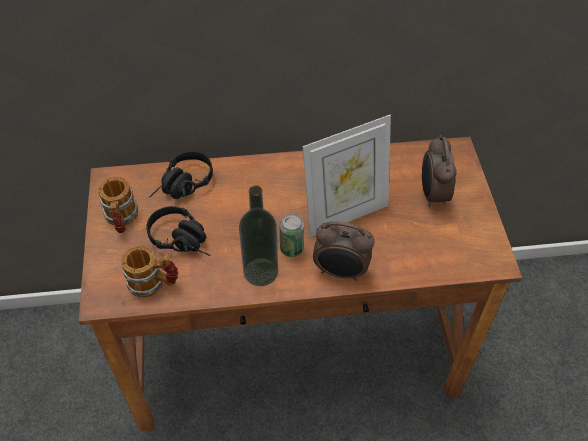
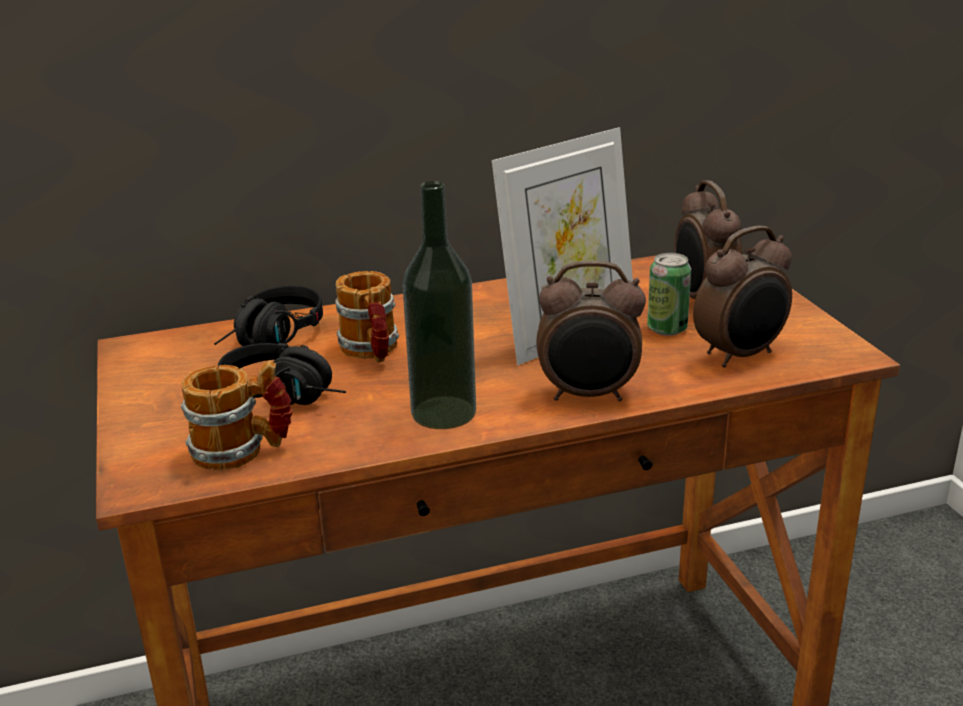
camera: 10 degrees left, 25 degrees down
(121, 219) = (165, 386): mug -> mug (372, 351)
(291, 249) = (490, 381): can -> can (667, 329)
(435, 252) = (740, 356): none -> alarm clock

